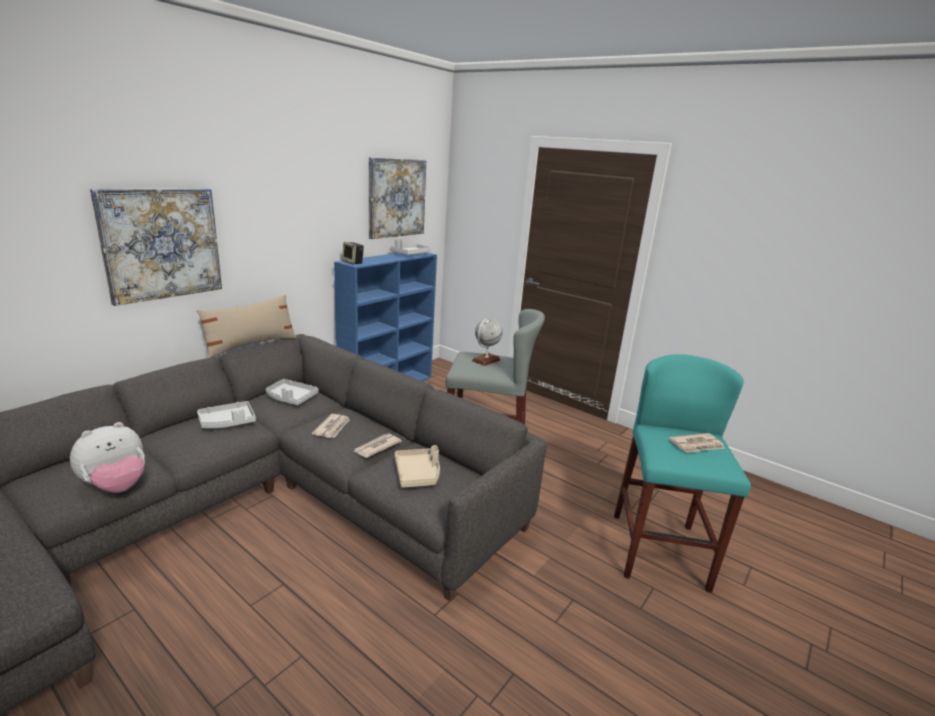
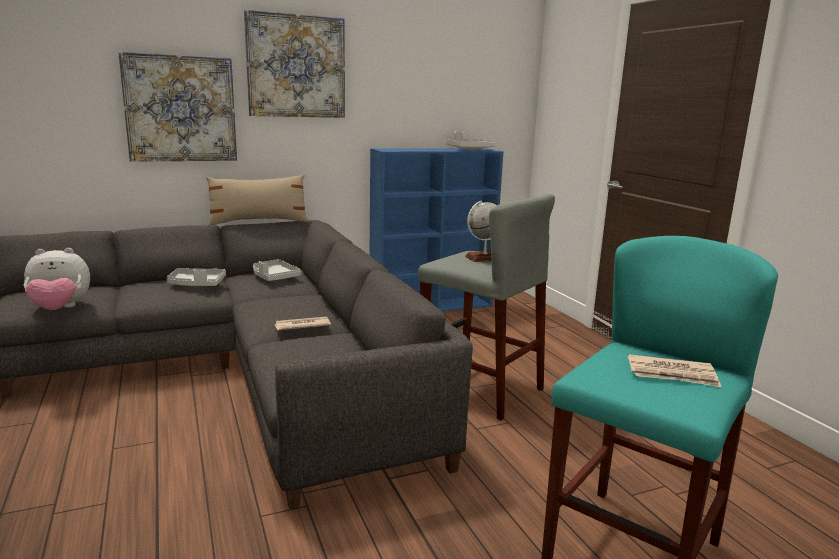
camera: 30 degrees right, 5 degrees down
(332, 427) = (281, 304): newspaper -> none
(353, 262) = (388, 149): speaker -> none
(396, 198) = (461, 84): picture -> picture (296, 66)
(418, 474) = (311, 354): beige tray -> none

